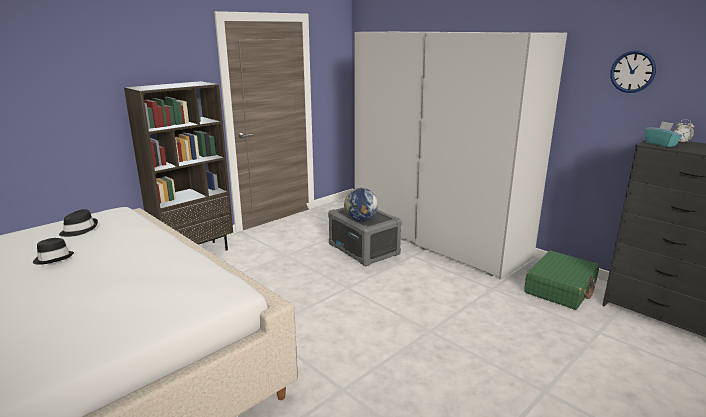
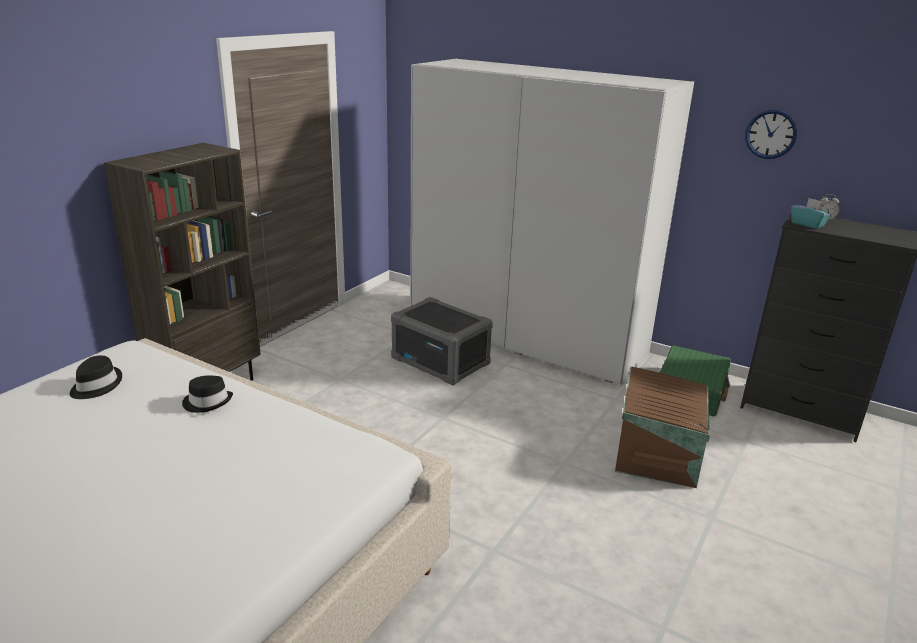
camera: 15 degrees left, 5 degrees up
(53, 258) = (95, 435): black hat -> black hat (207, 402)
(360, 220) = (440, 324): globe -> none
(514, 332) = (658, 453): none -> brown storage box

